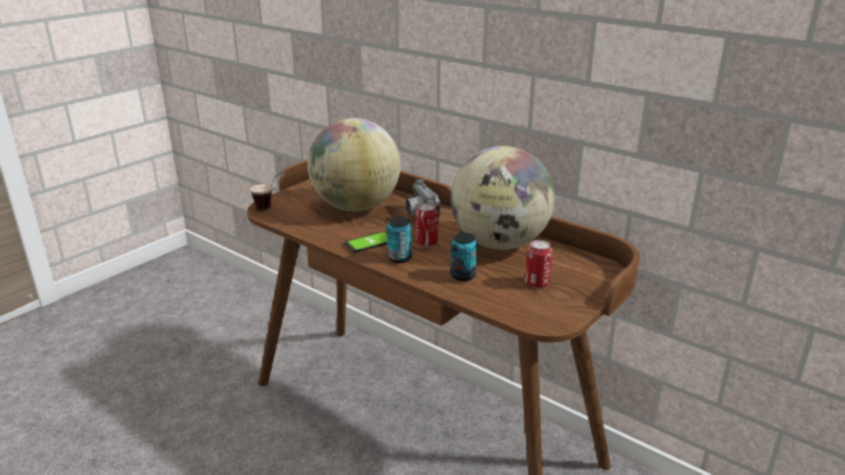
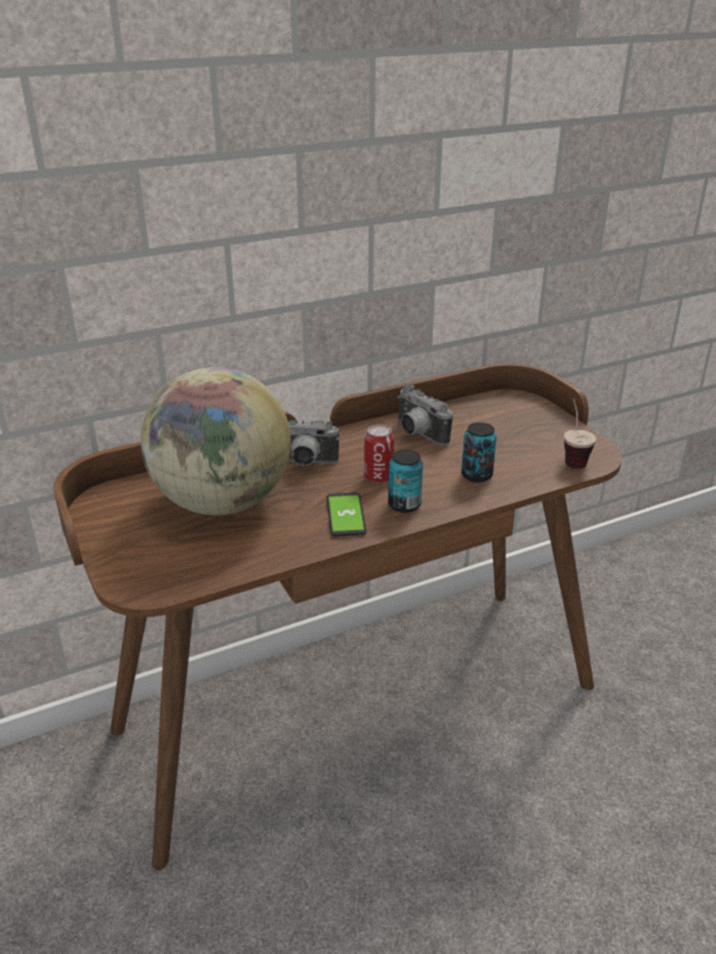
camera: 65 degrees left, 5 degrees up
(272, 206) = (136, 577): cup -> cup (572, 457)
(499, 244) = (417, 434): globe -> camera
(537, 283) = (519, 439): can -> none

